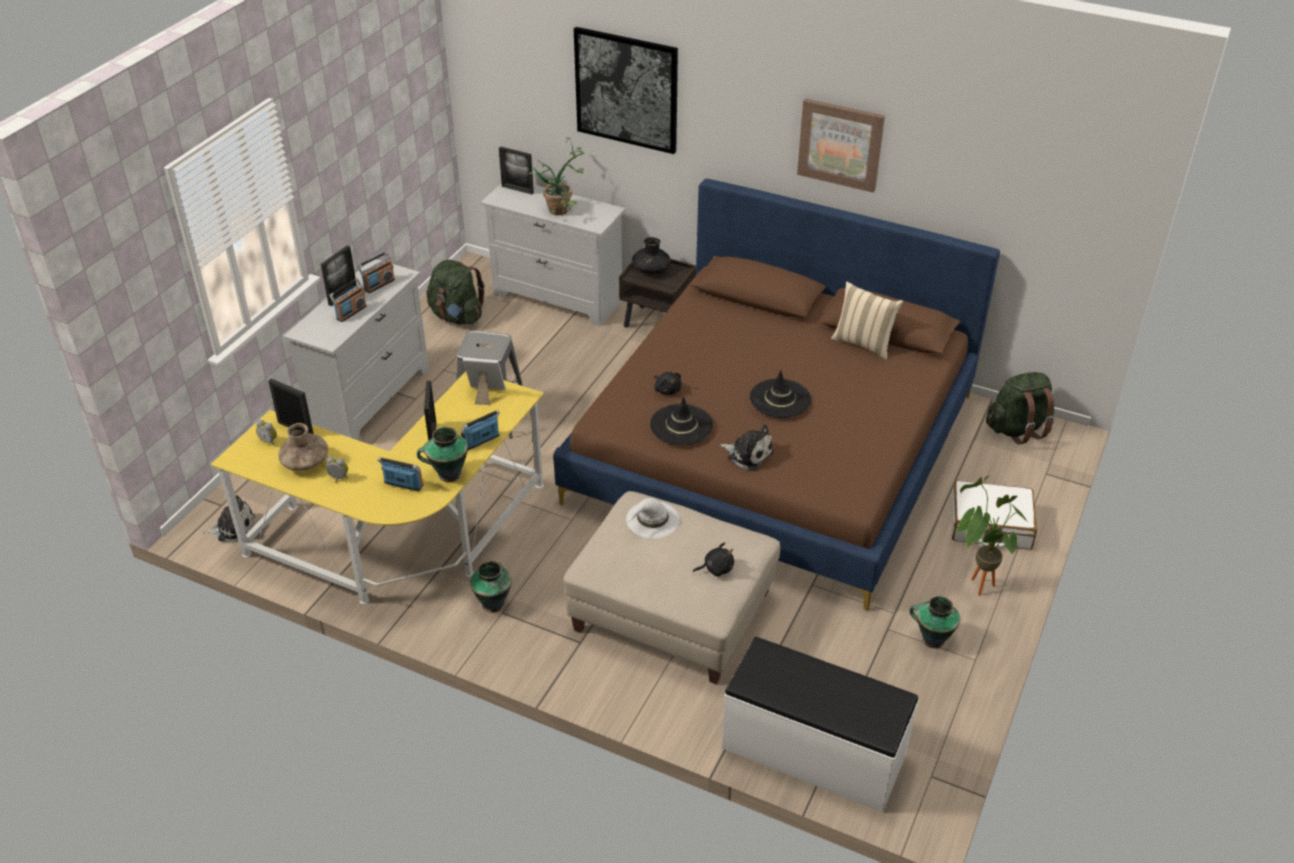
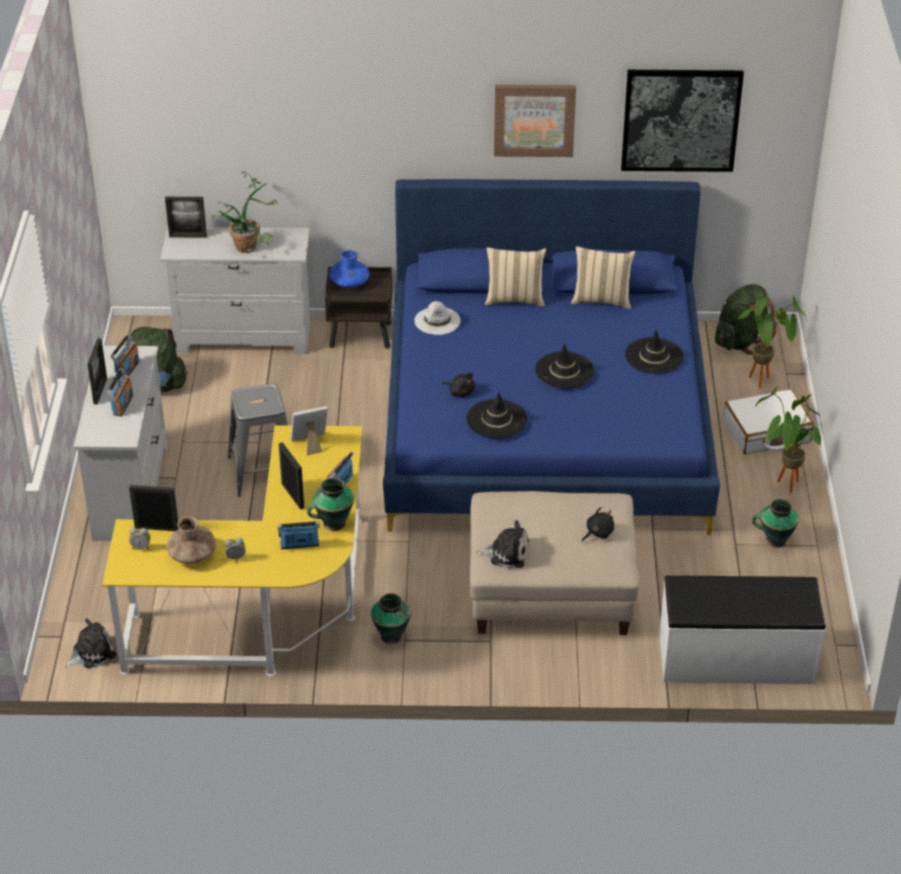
camera: 25 degrees left, 0 degrees up
(626, 90) = (302, 111): picture -> picture (681, 120)
(651, 269) = (349, 282): black vase -> blue vase
(652, 520) = (516, 510): white hat -> white hat (437, 321)
(748, 454) = (569, 427): plush toy -> plush toy (506, 553)
(774, 448) = (545, 421): brown bed -> blue bed
(779, 320) = (514, 299): none -> beige pillow
(880, 411) = (654, 356): none -> black hat
(1016, 476) = (763, 383): none -> potted plant

